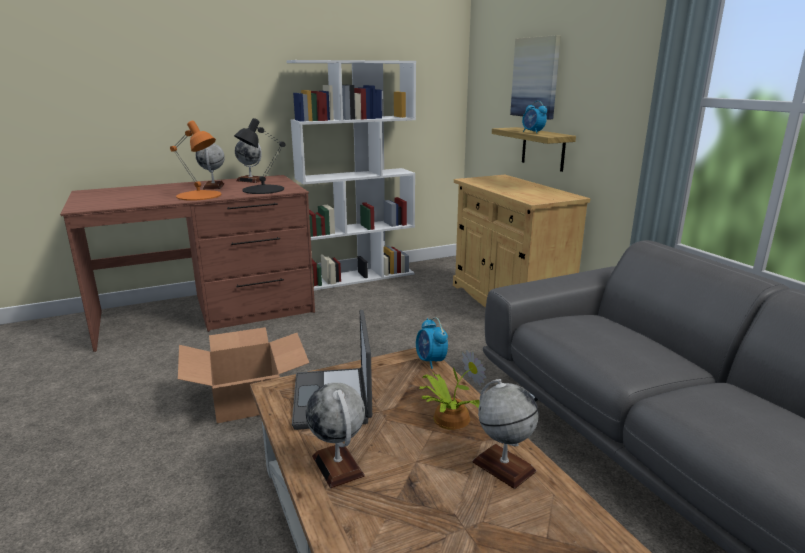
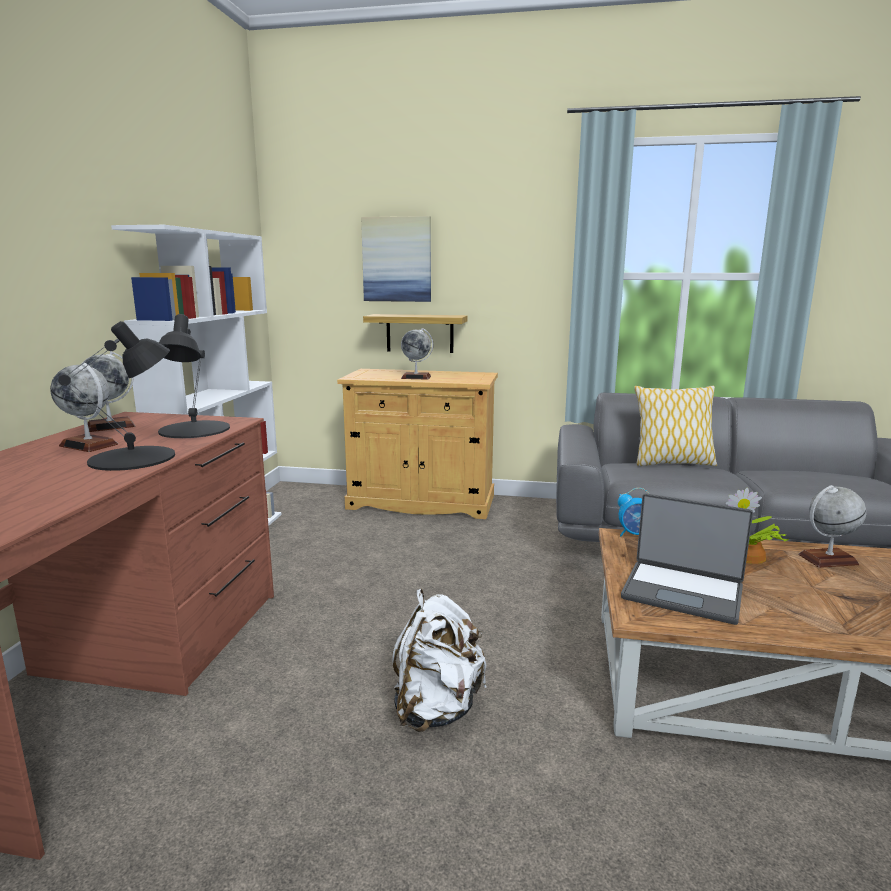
camera: 55 degrees left, 5 degrees down
(199, 195) = (134, 458): orange table lamp -> black table lamp
(248, 398) = (437, 708): cardboard box -> white backpack
(338, 466) = (812, 619): globe -> globe (416, 377)
(533, 132) = (423, 315): alarm clock -> none
(638, 337) = (672, 463): none -> pillow

